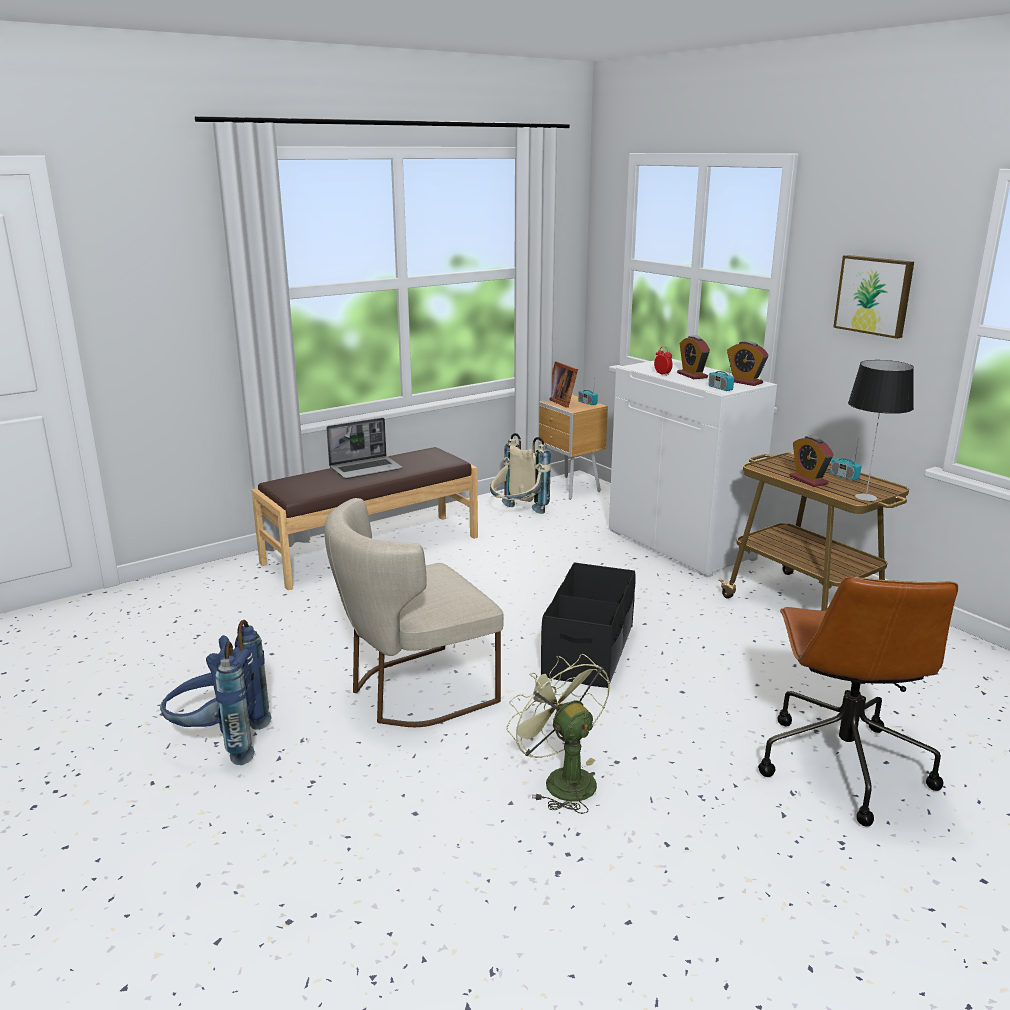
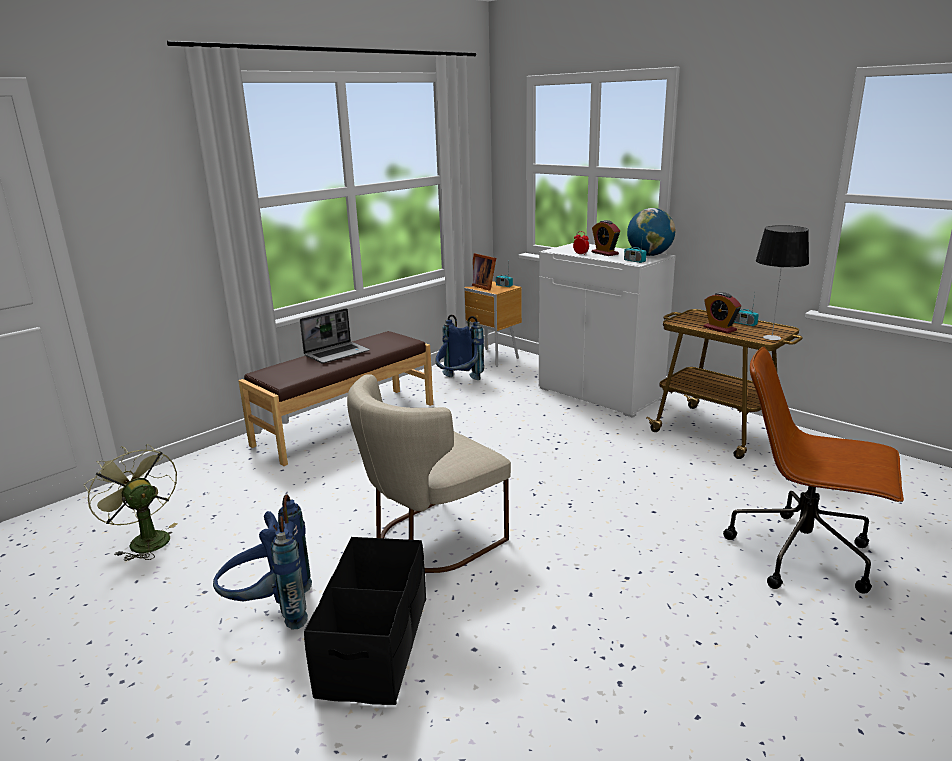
camera: 10 degrees left, 0 degrees up
(517, 515) = (459, 383): beige backpack -> blue backpack
(561, 779) = (588, 600): green fan -> green fan (144, 540)
(589, 651) = (565, 487): black storage box -> black storage box (375, 646)
(744, 382) = (649, 255): alarm clock -> globe
(841, 764) = (803, 554): brown office chair -> brown office chair turned 120 degrees clockwise
(874, 295) = (753, 177): picture -> none

